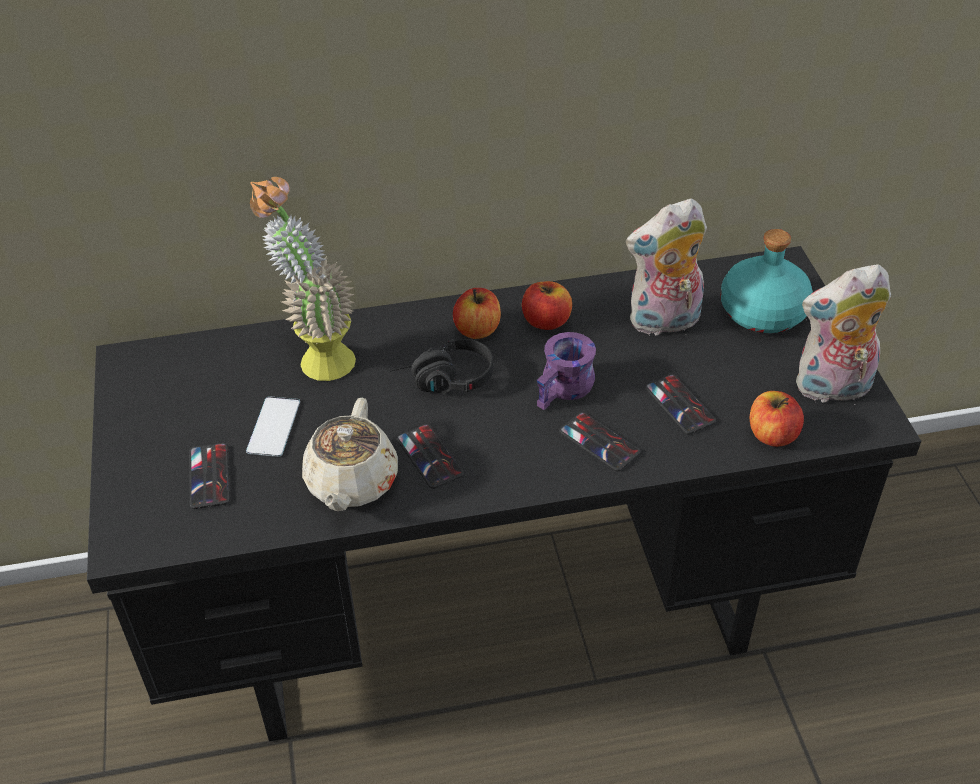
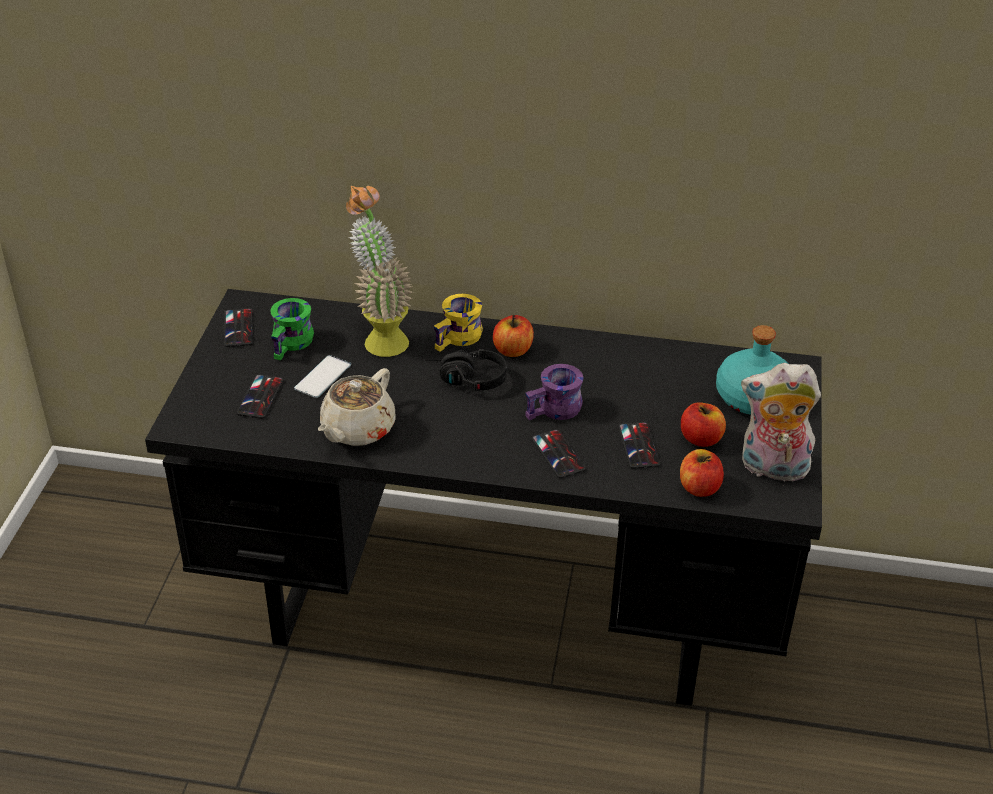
camera: 20 degrees right, 5 degrees down
(215, 394) = (293, 343): none -> green mug
(410, 332) = (459, 339): none -> yellow mug
(430, 456) = (424, 428): phone -> phone (238, 328)
(546, 321) = (570, 358): apple -> apple (701, 439)
(664, 322) = (665, 384): plush toy -> none

